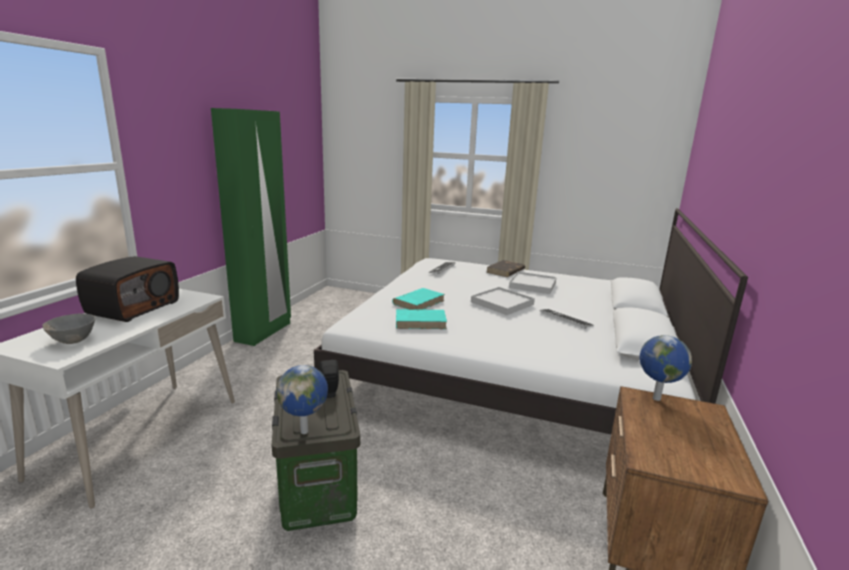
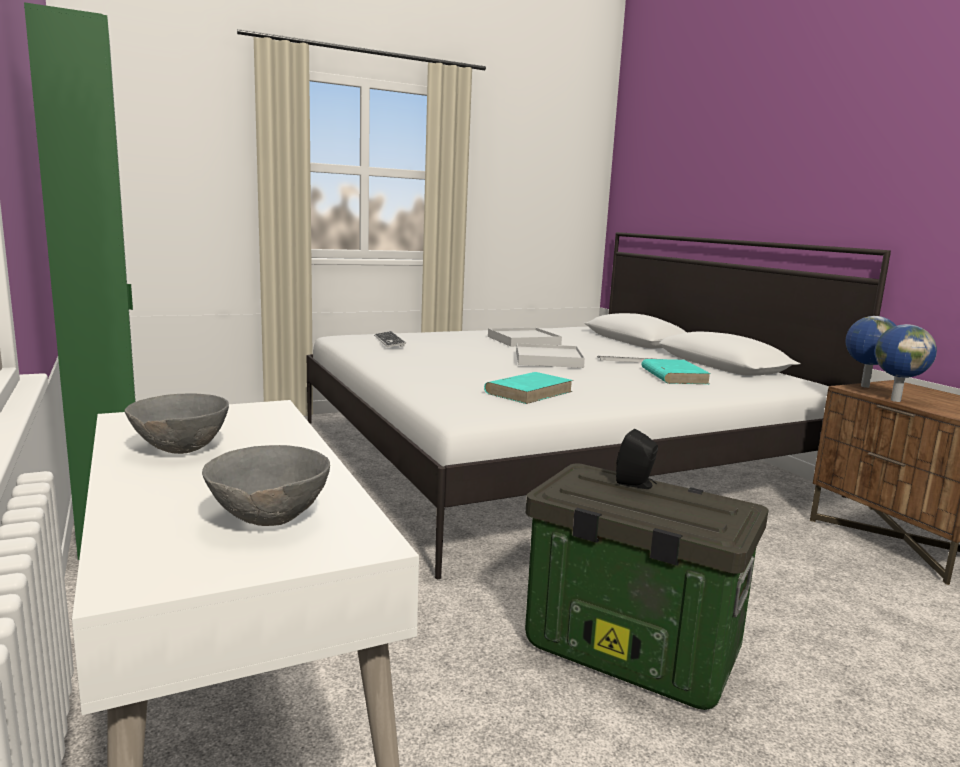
camera: 45 degrees left, 5 degrees down
(133, 307) = (180, 450): radio -> grey bowl
(305, 431) = (729, 523): globe -> globe (895, 400)
(419, 302) = (467, 376): turquoise book -> turquoise book (673, 376)
(505, 271) = (459, 334): brown book -> none

